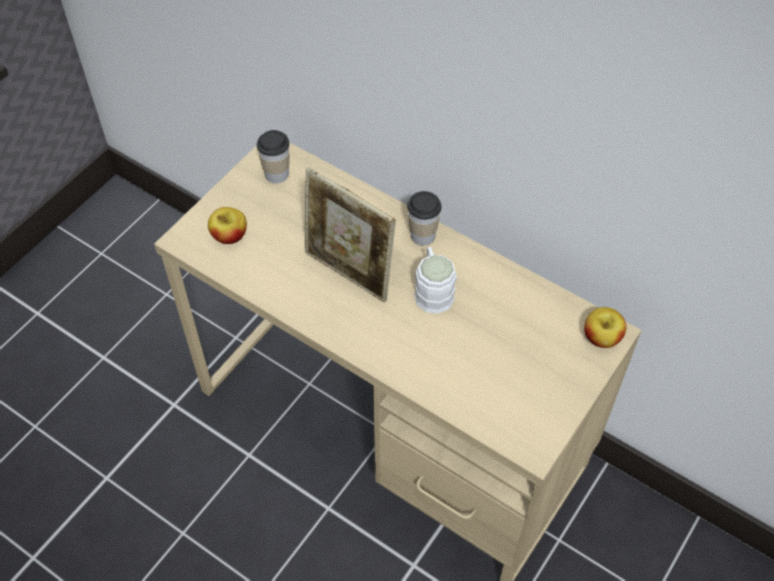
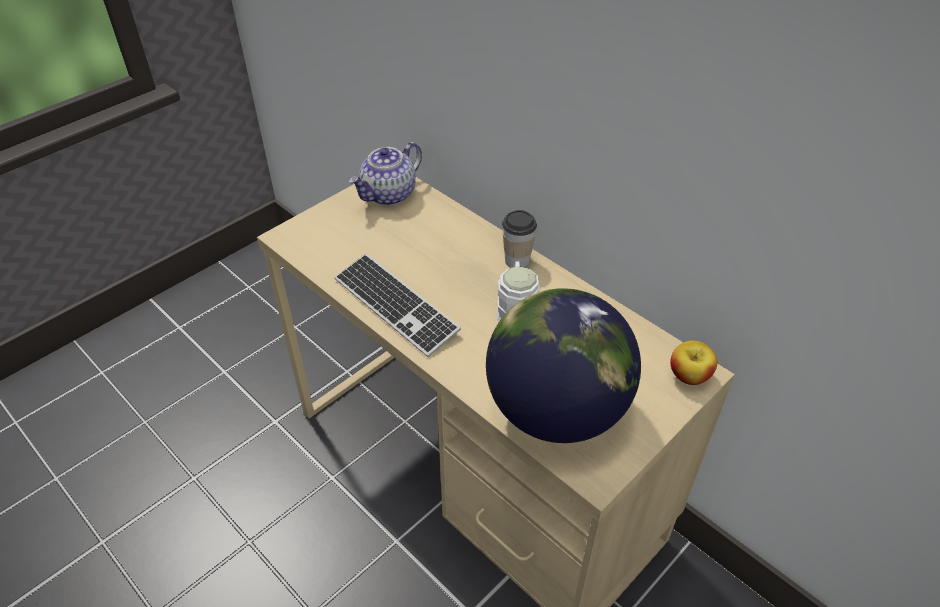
camera: 10 degrees right, 10 degrees down
(229, 236) = (329, 239): apple -> none
(277, 174) = (389, 195): cup -> teapot
(316, 304) = (395, 306): none -> keyboard
(349, 274) = (435, 284): picture frame -> none
(488, 391) = (556, 410): none -> globe

